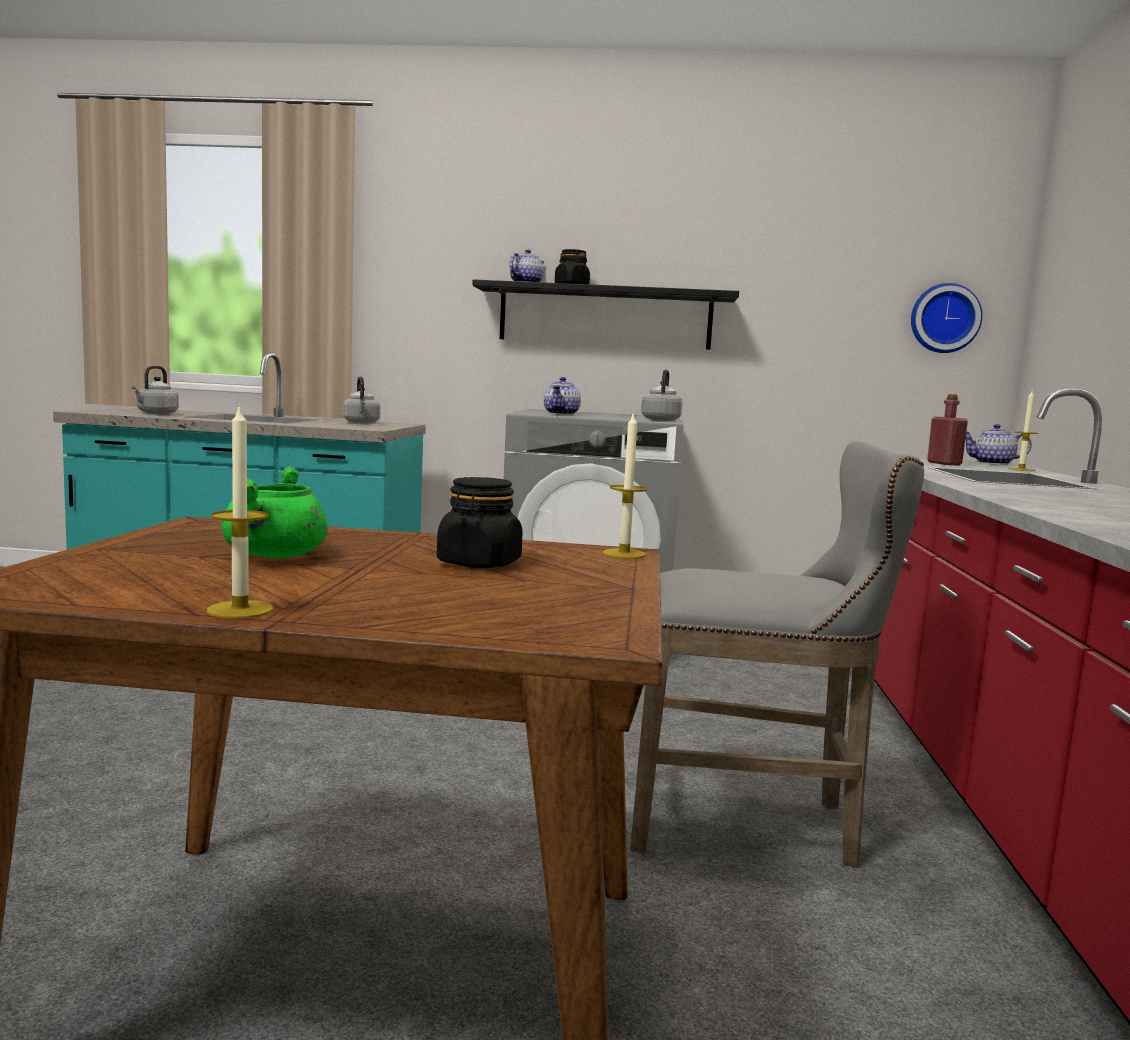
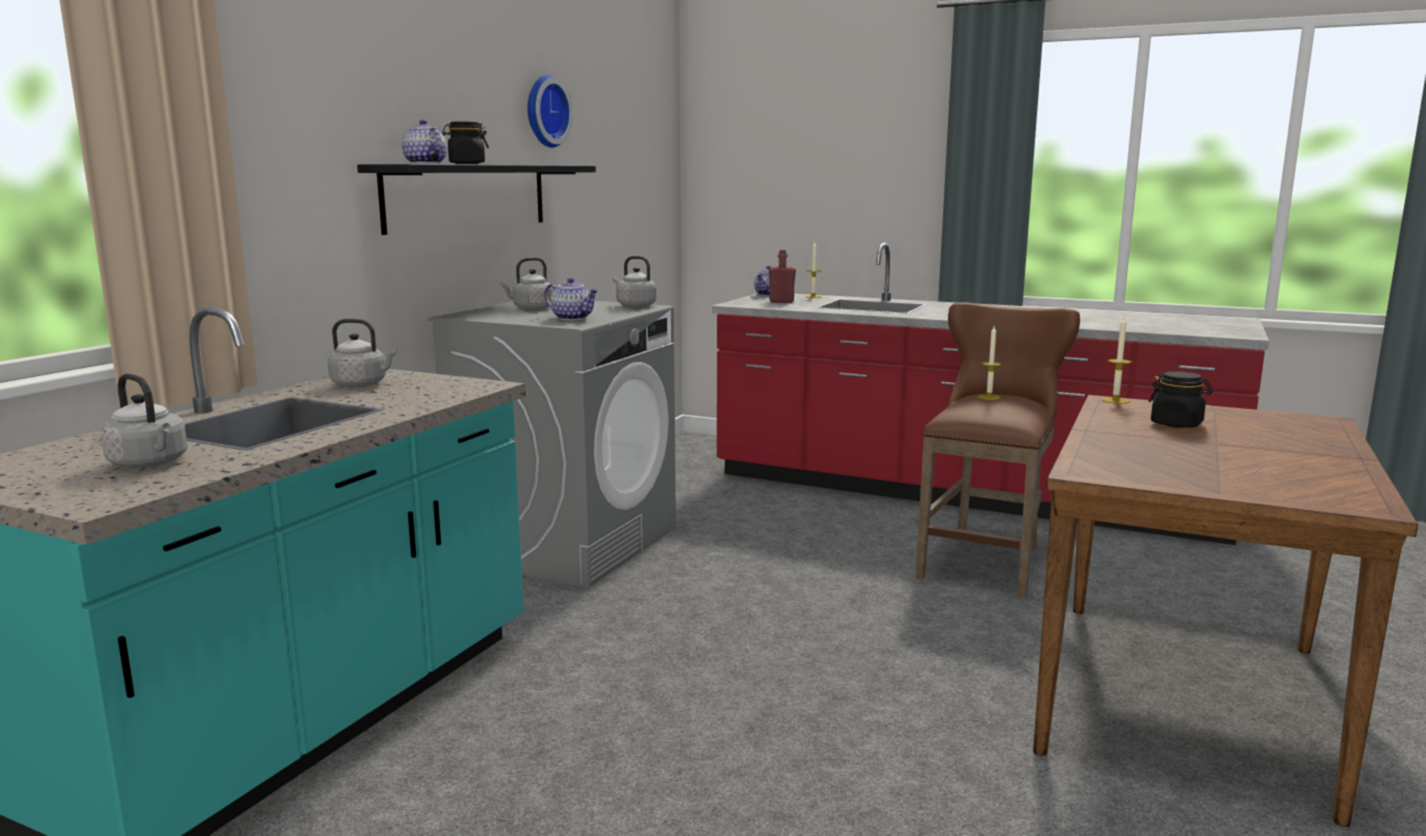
camera: 70 degrees left, 5 degrees up
(240, 610) = (1349, 463): candle -> candle (989, 397)
(275, 556) = (1201, 457): green cooking pot -> none
(603, 414) = (531, 308): none -> grey kettle
(753, 825) = (986, 560): grey stool -> brown stool
(944, 318) = (651, 177): wall clock -> wall clock (544, 111)

